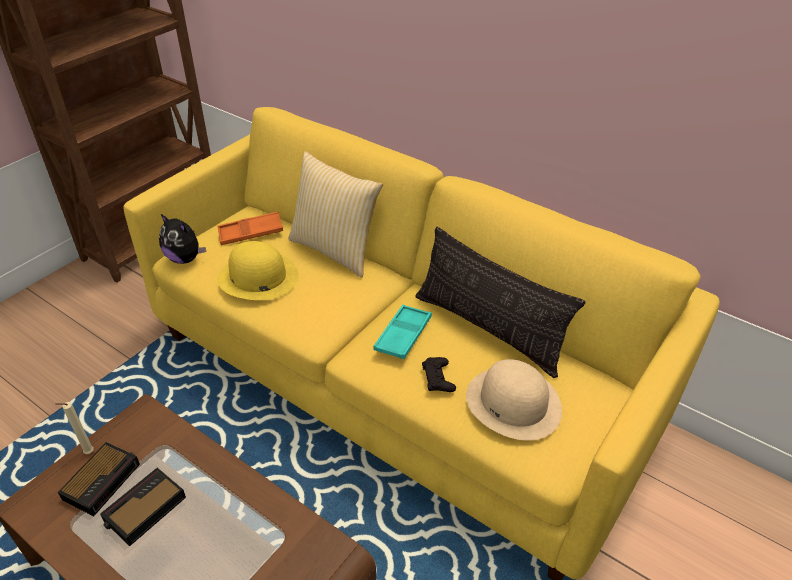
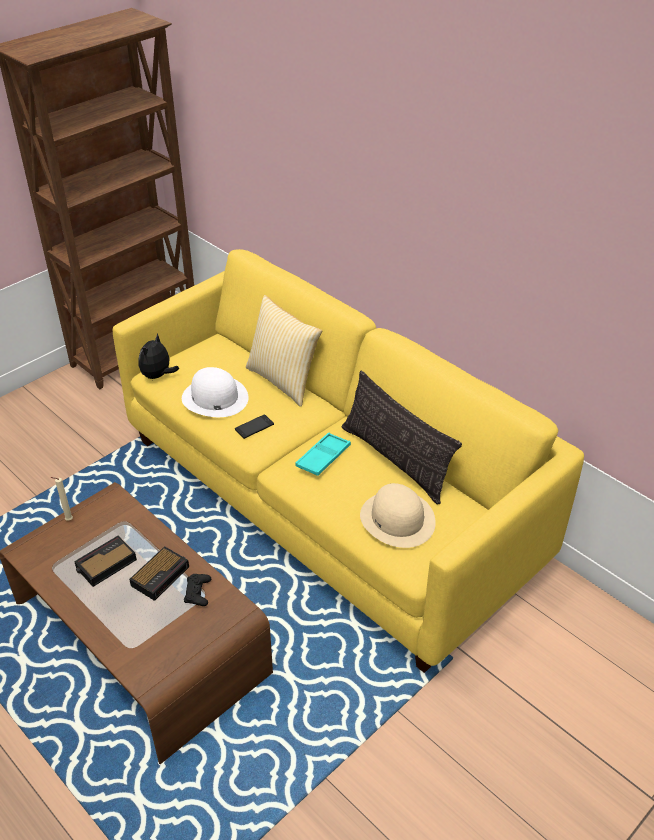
camera: 10 degrees right, 0 degrees up
(103, 480) = (77, 540): alarm clock -> alarm clock (161, 575)
(185, 258) = (158, 376): plush toy -> plush toy turned 75 degrees clockwise
(251, 233) = (215, 358): orange tray -> none
(257, 277) = (214, 398): yellow hat -> white hat
(312, 307) = (254, 427): none -> phone
(438, 378) = (342, 494): black game controller -> black game controller (198, 592)

